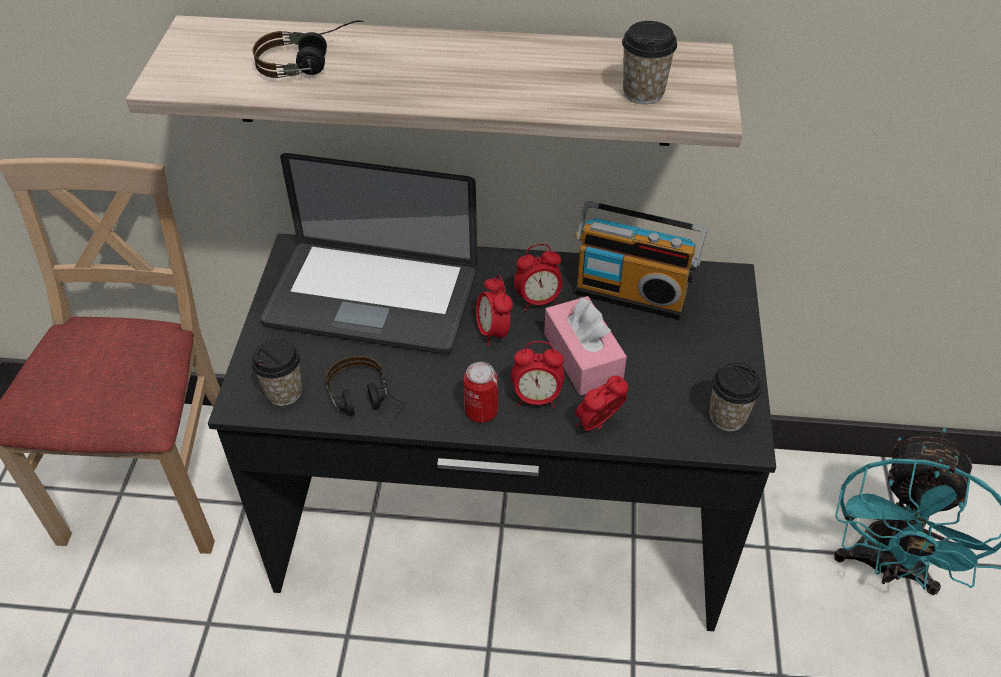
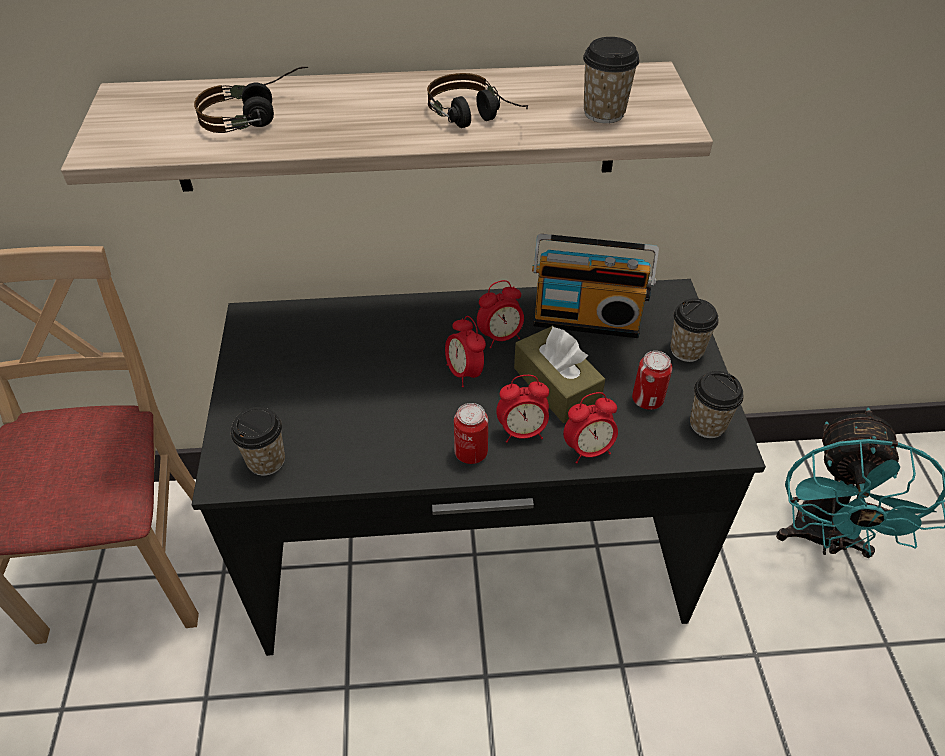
camera: 10 degrees left, 0 degrees up
(366, 404) = (354, 462): headphones -> headphones (477, 119)
(372, 299) = (337, 356): laptop -> none
(582, 357) = (556, 386): pink tissue box -> brown tissue box
(598, 425) = (588, 450): alarm clock -> alarm clock turned 150 degrees counterclockwise
(672, 383) = (647, 399): none -> can
(727, 339) = (686, 350): none -> cup

